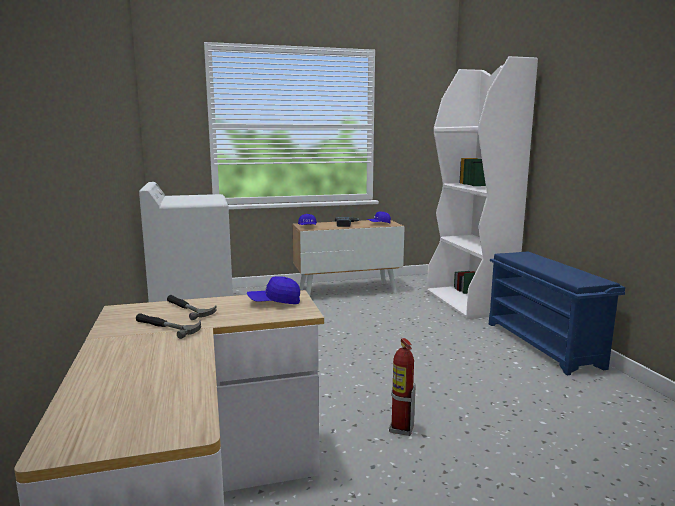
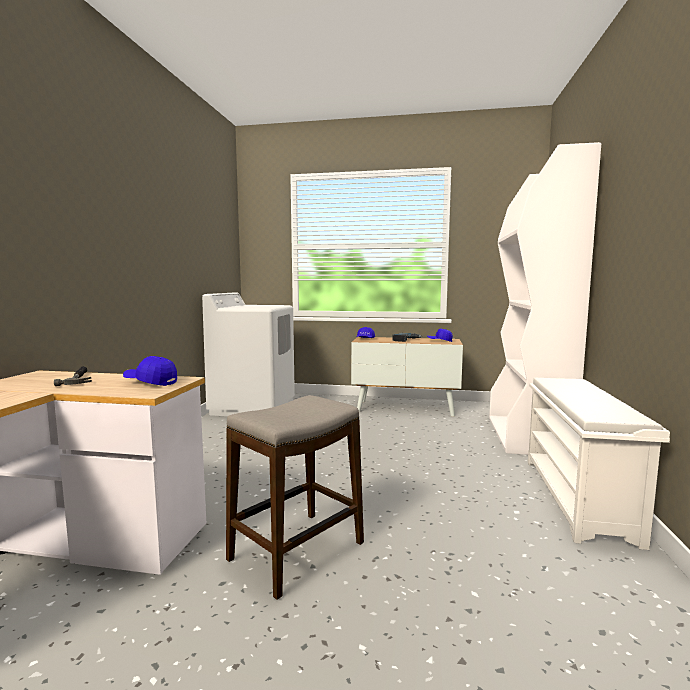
camera: 25 degrees right, 5 degrees down
(167, 327) = (27, 388): hammer -> none
(401, 429) = (297, 552): fire extinguisher -> stool
(543, 344) = (578, 498): blue shoe rack -> white shoe rack

